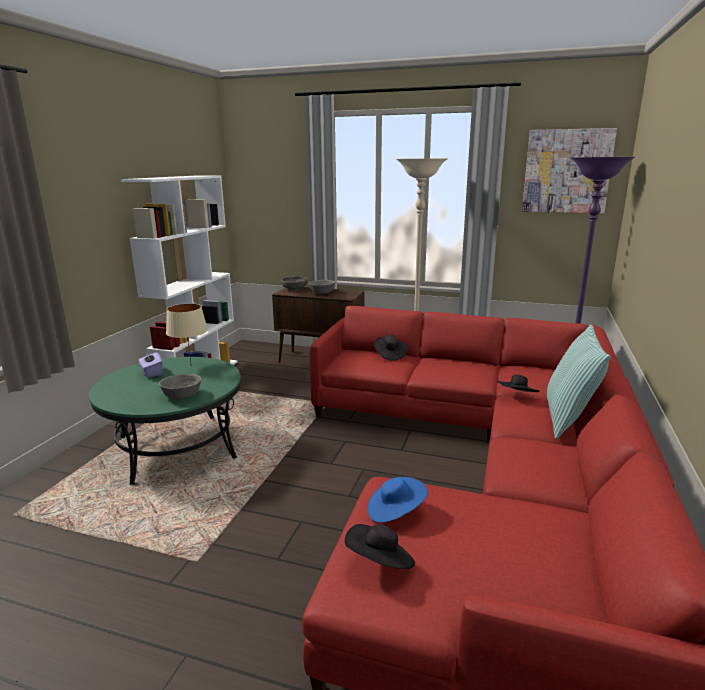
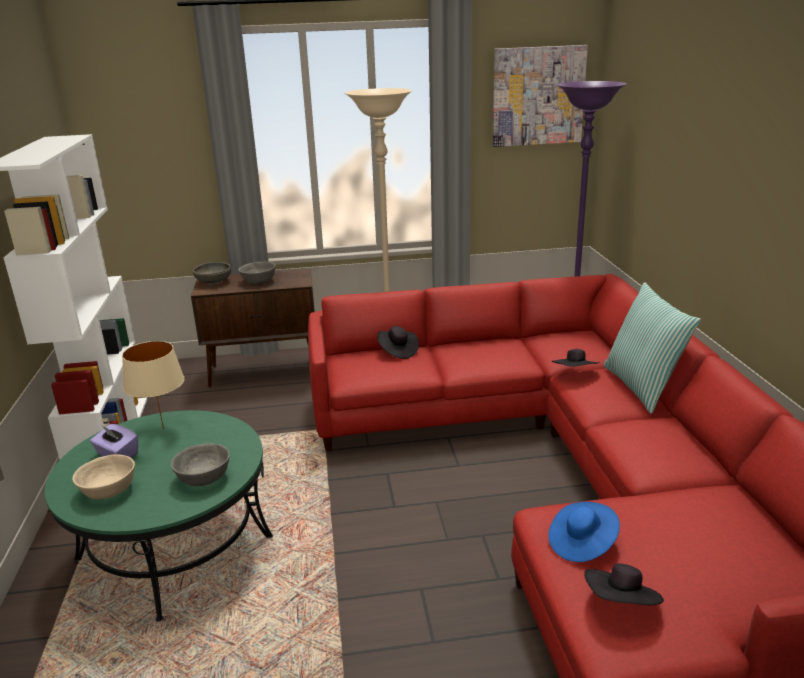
camera: 25 degrees left, 5 degrees up
(126, 389) = (108, 490): none -> beige bowl

